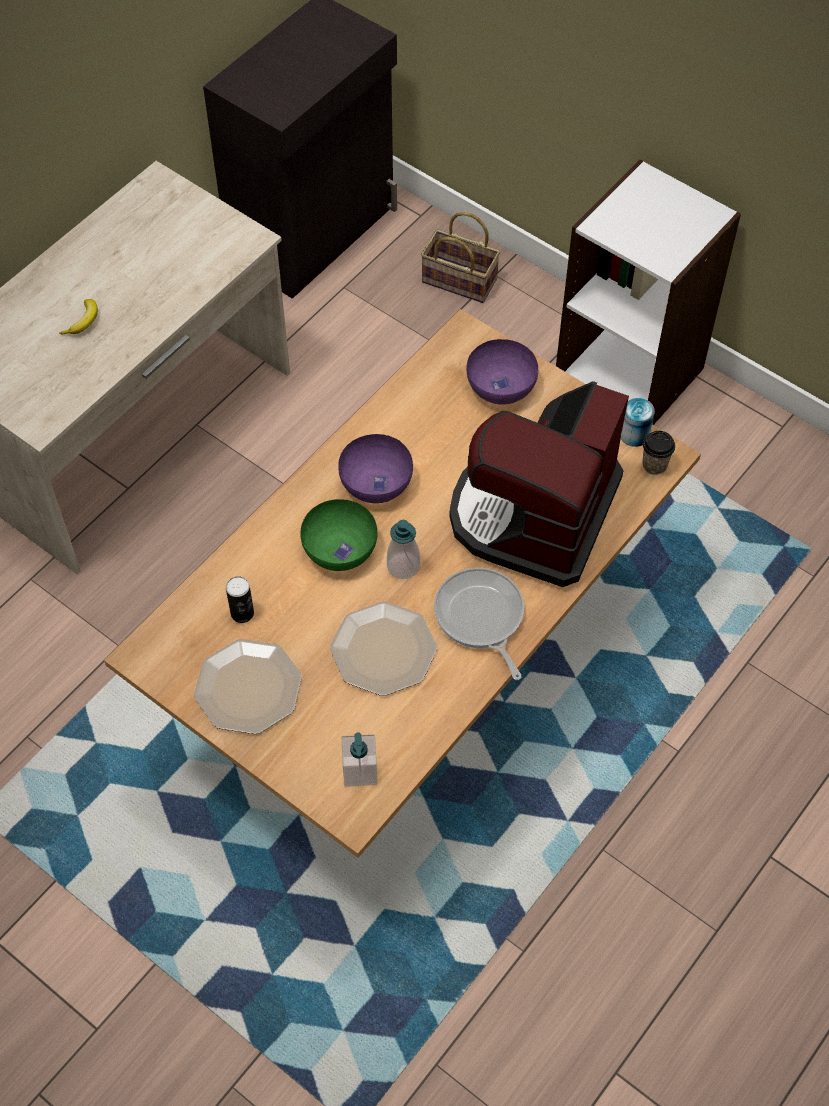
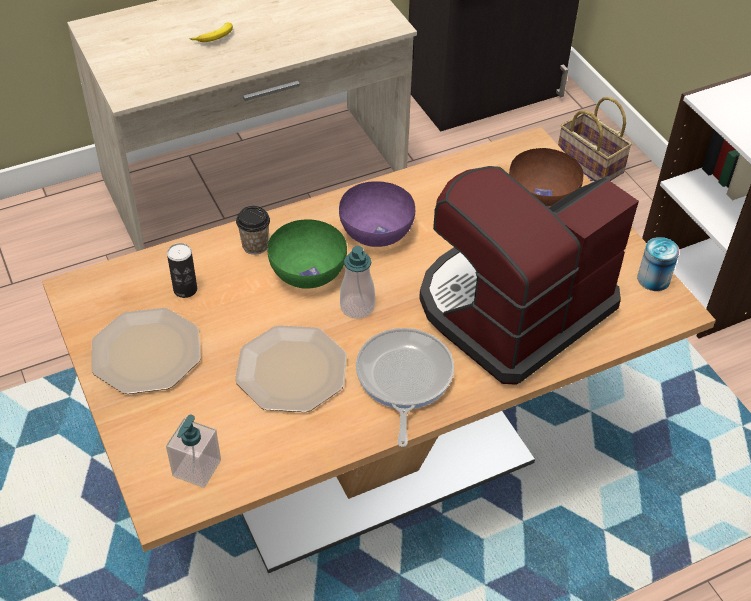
camera: 25 degrees right, 10 degrees down
(500, 387) = (541, 196): purple bowl -> brown bowl
(654, 465) = (660, 312): cup -> cup (255, 245)

